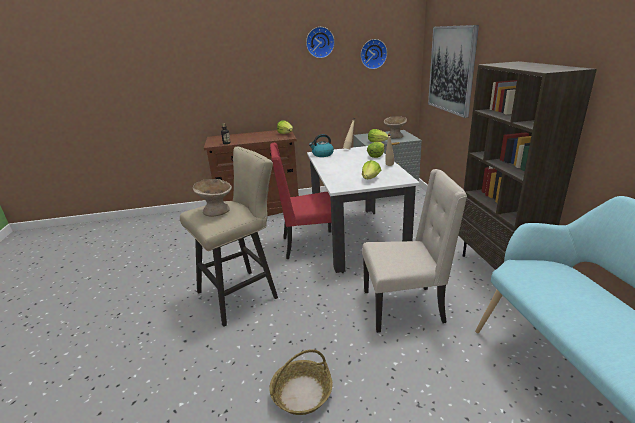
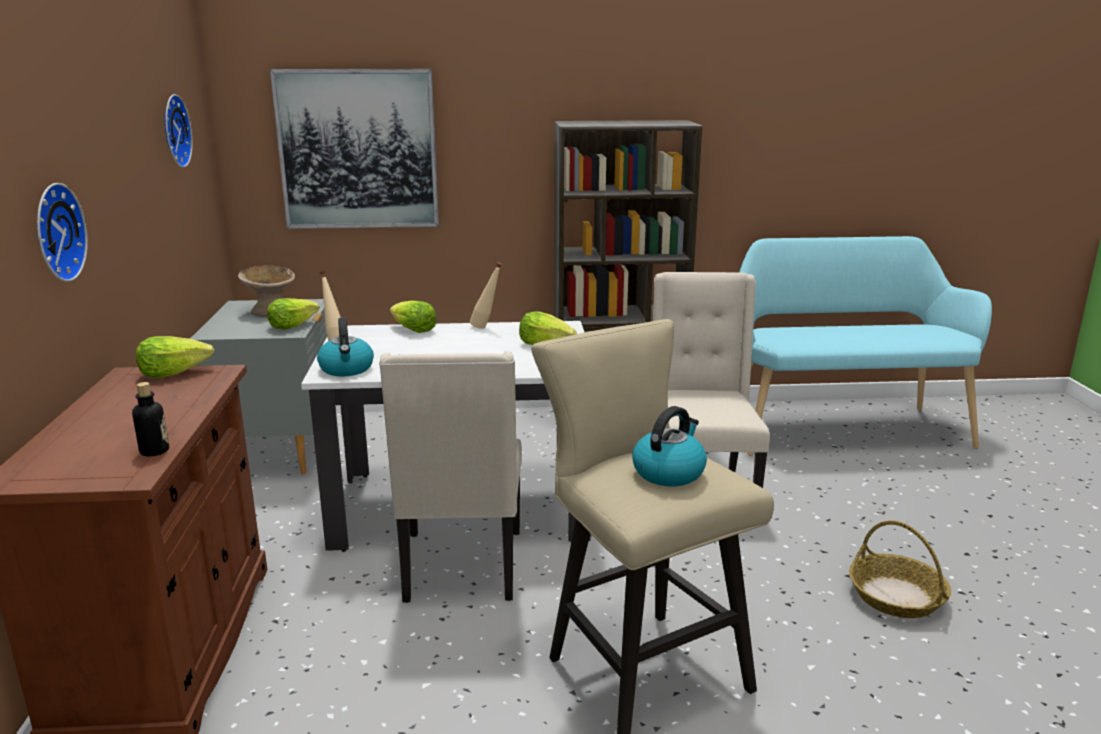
camera: 85 degrees left, 5 degrees down
(216, 211) = (669, 472): beige bowl -> kettle
(308, 245) = (462, 567): red chair -> beige chair
(319, 42) = (111, 102): wall clock -> wall clock (54, 232)

